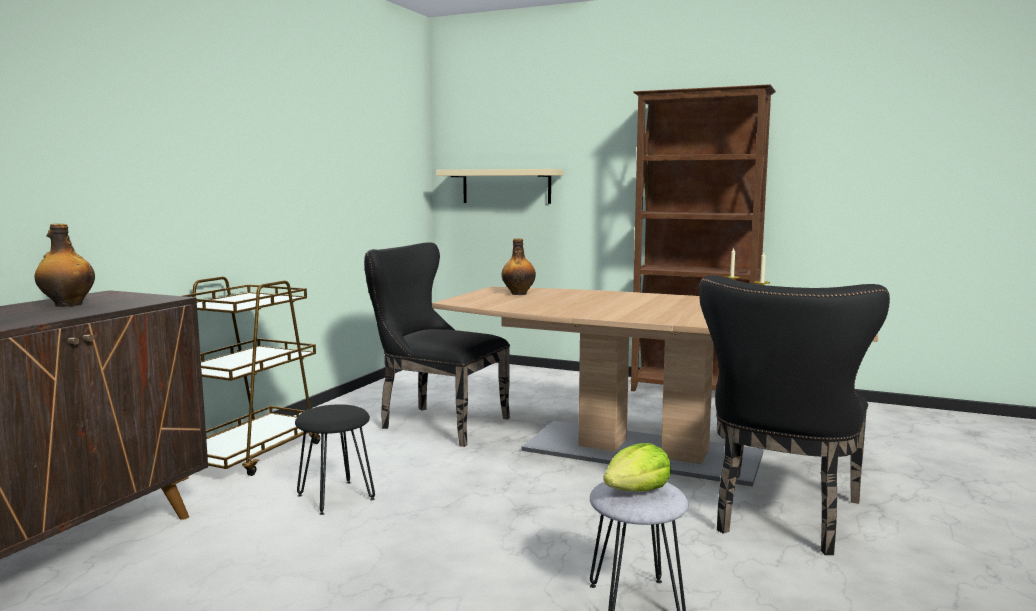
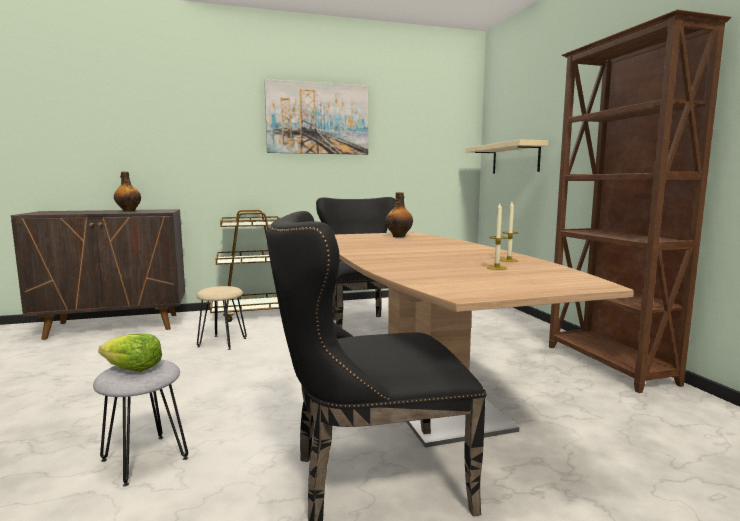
camera: 50 degrees right, 0 degrees up
(283, 122) = (317, 118): none -> picture
(335, 497) = (222, 342): black stool -> beige stool

